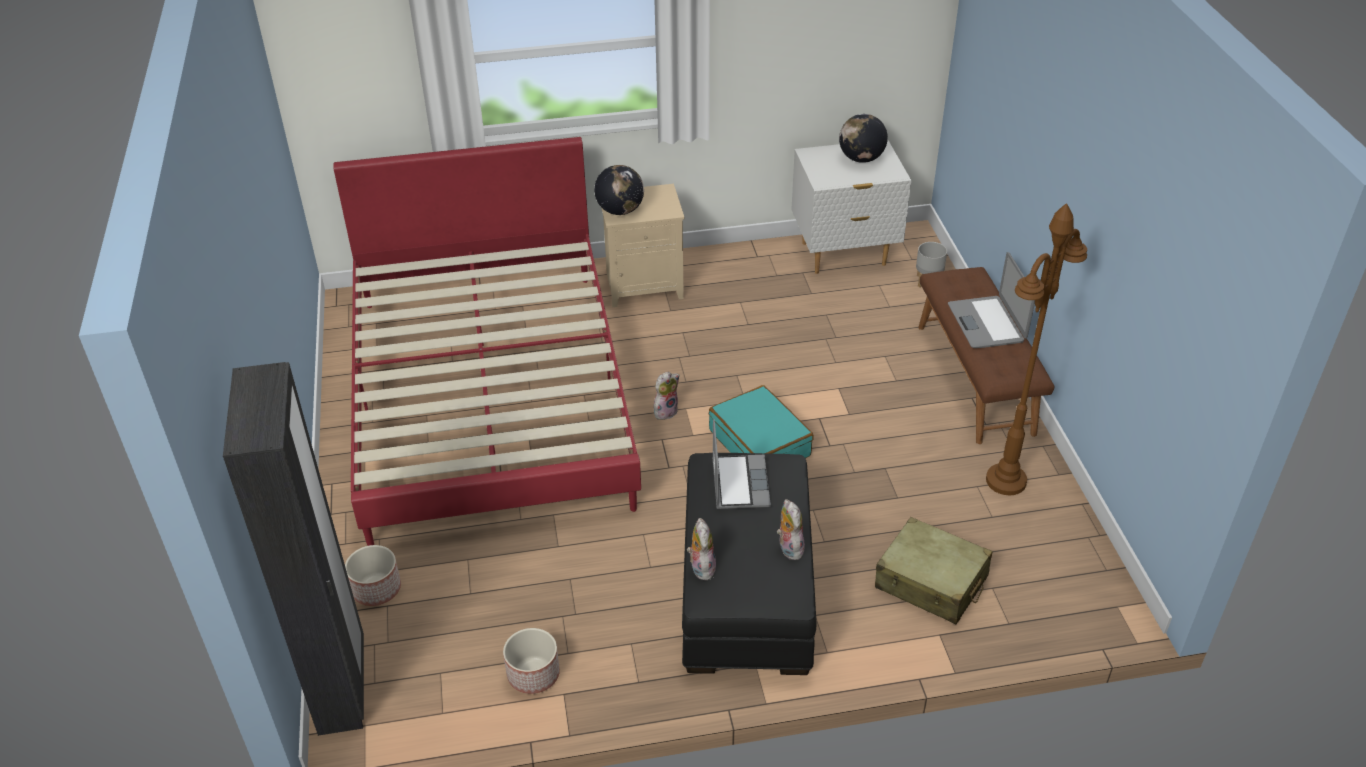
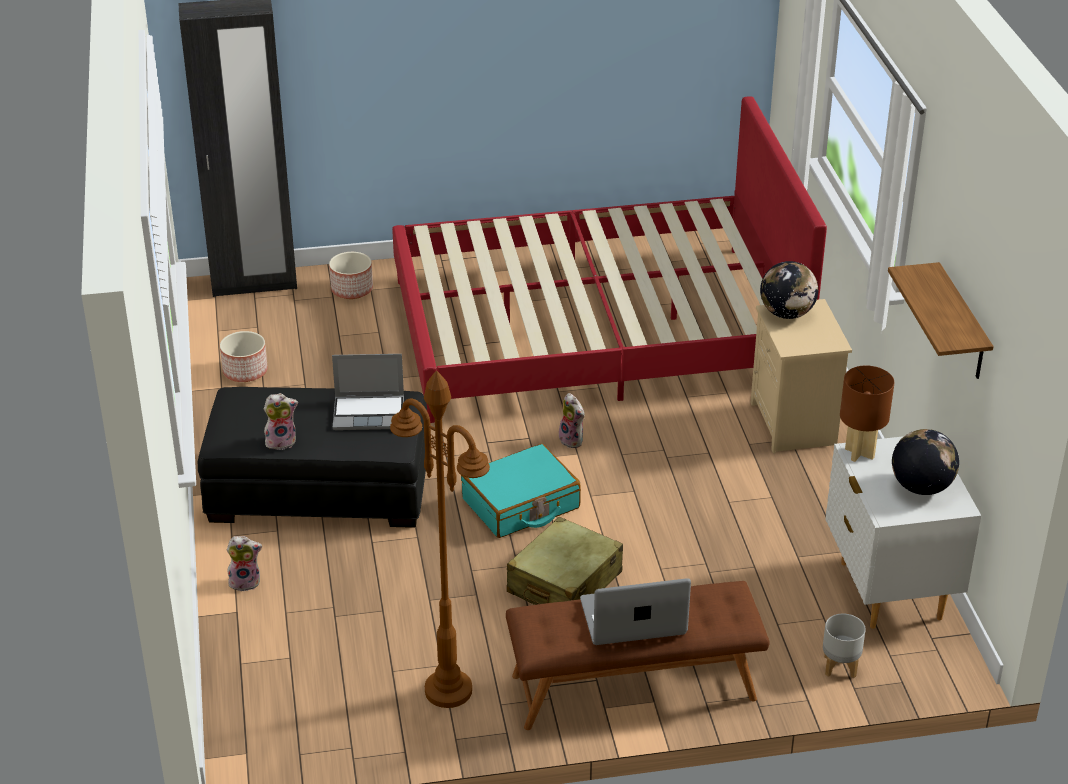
camera: 90 degrees right, 5 degrees down
(701, 567) = (269, 392): plush toy -> plush toy (246, 582)
(805, 53) = (962, 324): none -> shelf
(825, 181) = (859, 453): none -> brown table lamp
(931, 582) = (304, 613): beige suitcase -> beige suitcase (564, 583)

